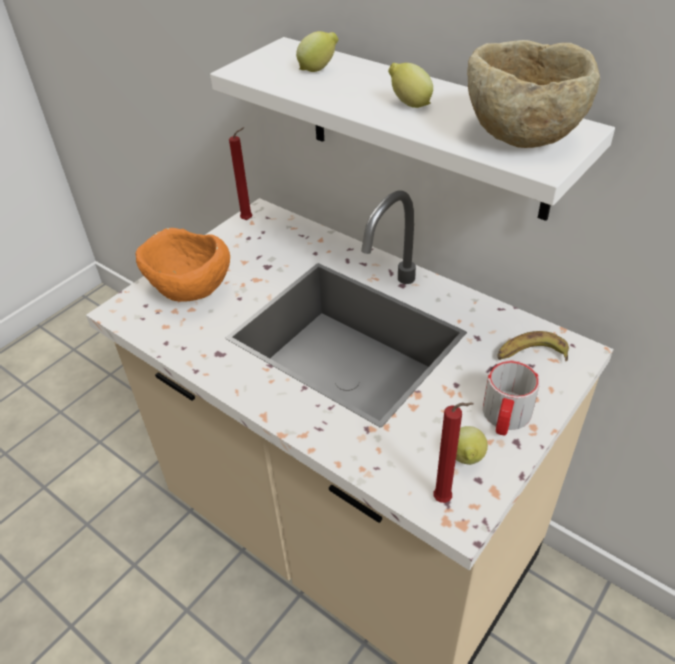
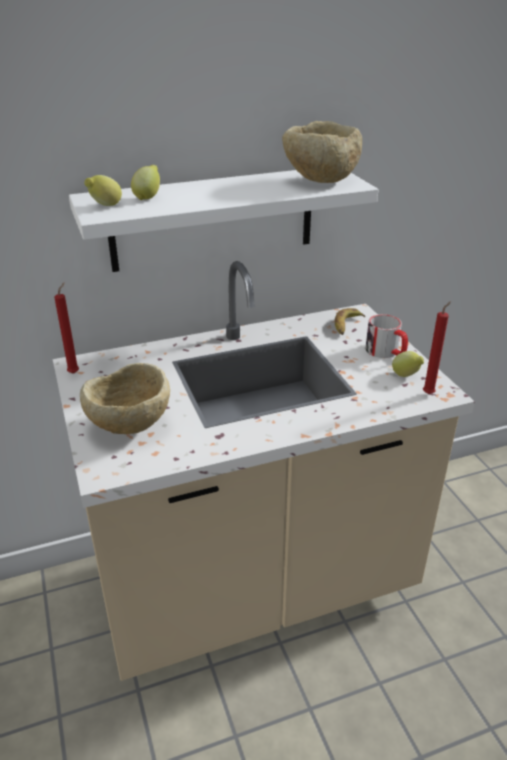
camera: 60 degrees left, 10 degrees down
(191, 293) = (130, 428): orange bowl -> beige bowl
(409, 104) = (242, 190): lemon -> lemon (105, 206)

